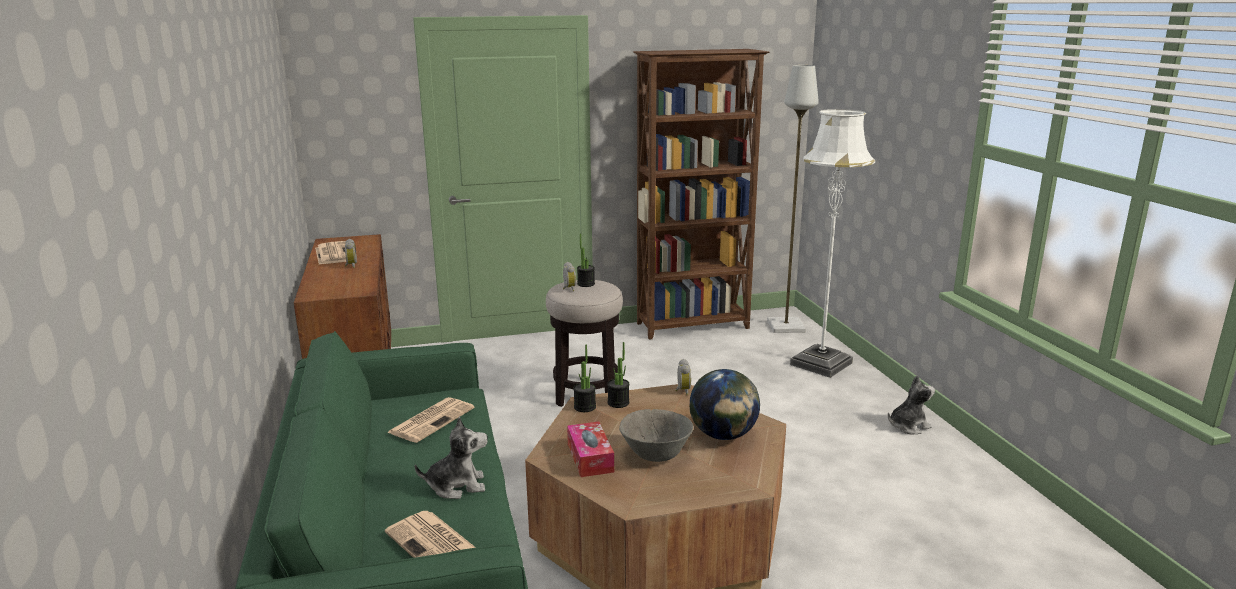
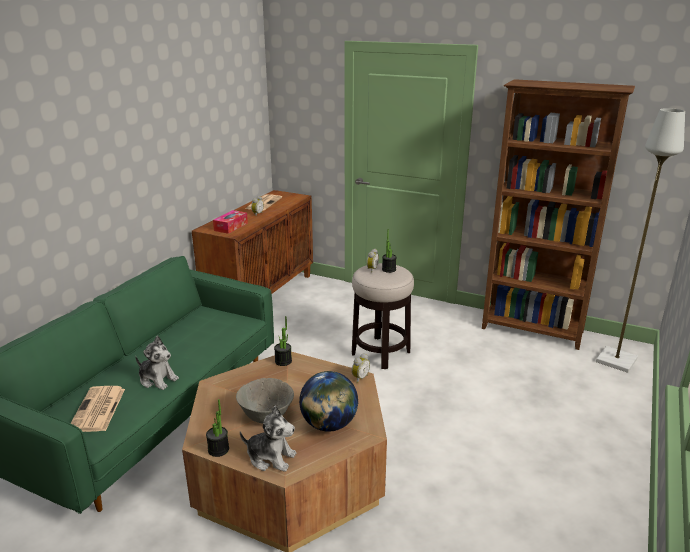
camera: 40 degrees right, 5 degrees up
(432, 420) = (208, 332): newspaper -> none
(590, 458) = (231, 397): tissue box -> tissue box (231, 227)
(618, 403) = (306, 367): potted plant -> potted plant (218, 449)
(821, 364) = (600, 407): white floor lamp -> none
(908, 426) = (600, 500): plush toy -> plush toy (271, 457)

